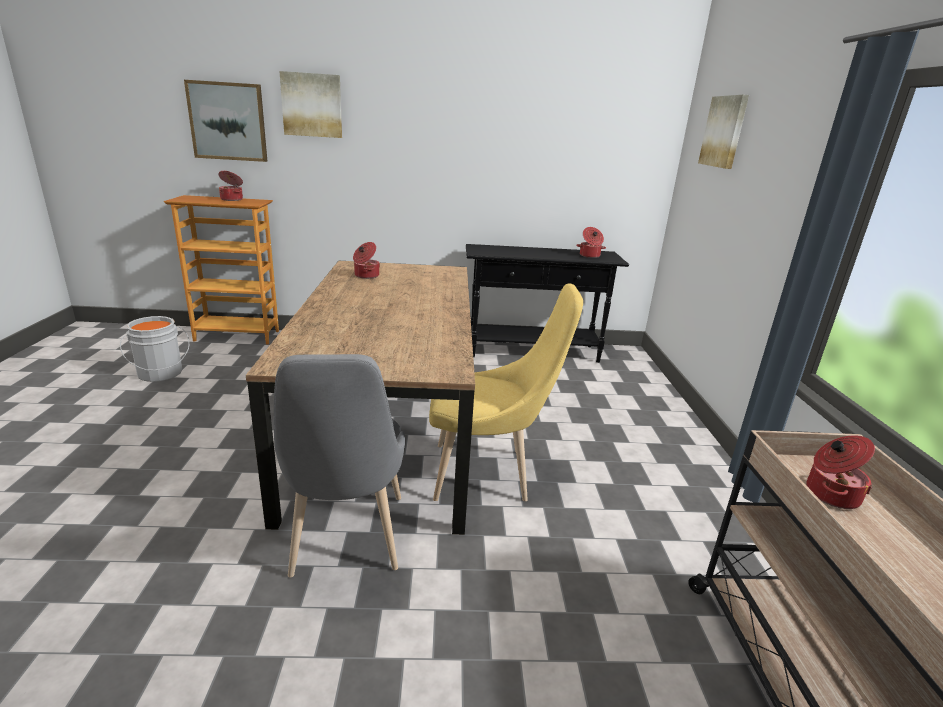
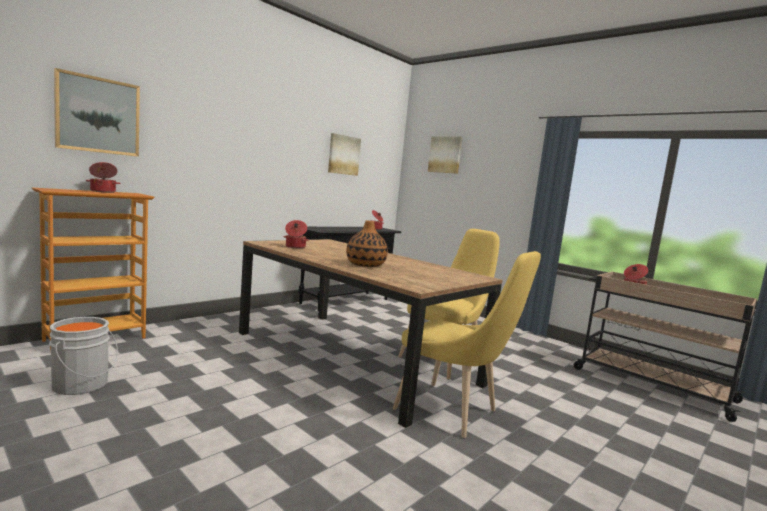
camera: 45 degrees left, 15 degrees down
(312, 105) = (185, 111): picture -> picture (343, 155)
(346, 541) = (452, 412): grey chair -> yellow chair
(351, 316) = (365, 265): none -> vase

